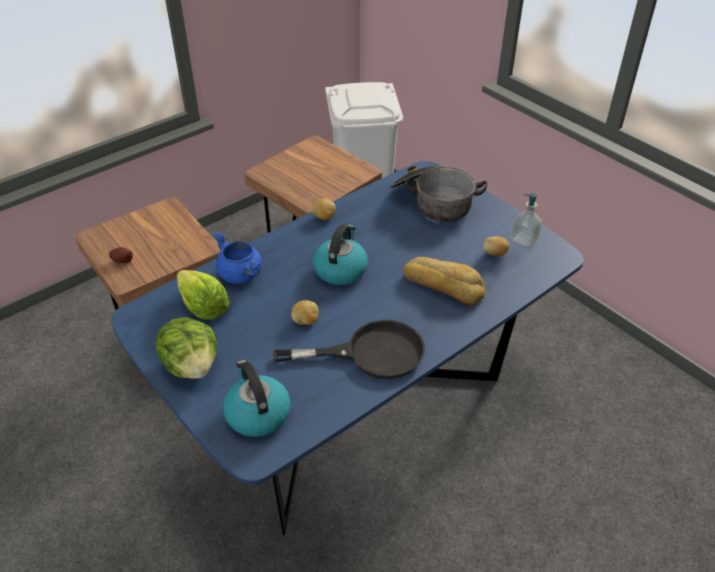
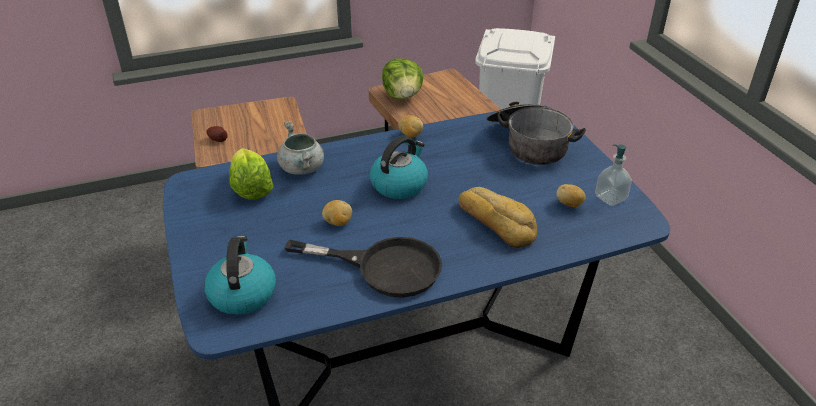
camera: 20 degrees right, 5 degrees down
(192, 366) = (210, 236): lettuce -> lettuce (403, 96)
(241, 275) = (303, 168): blue cooking pot -> grey cooking pot

